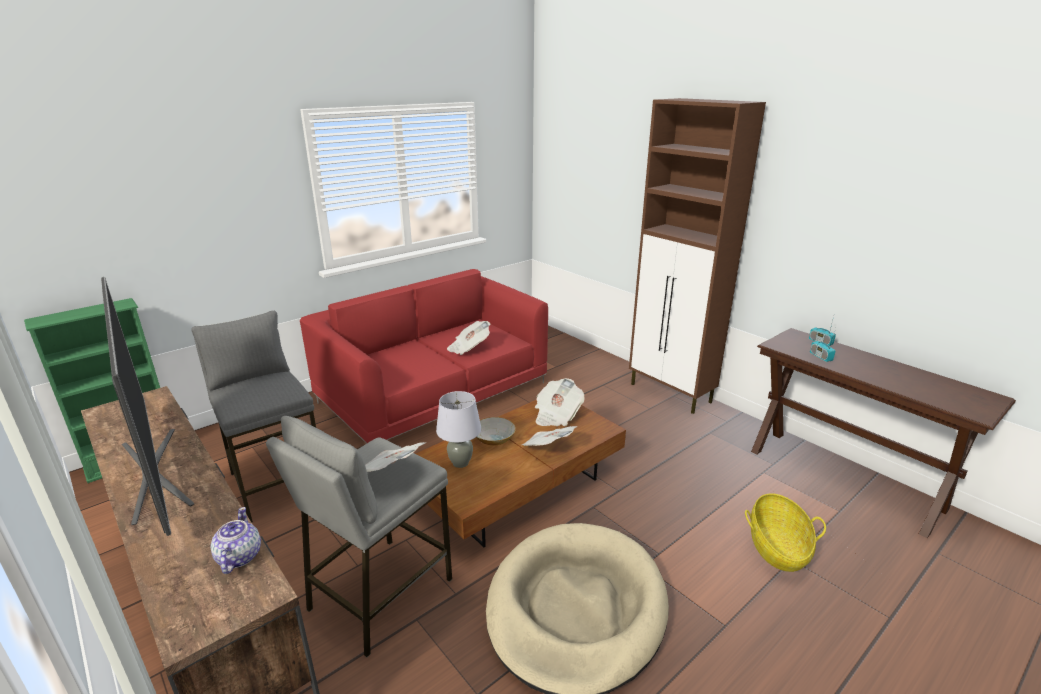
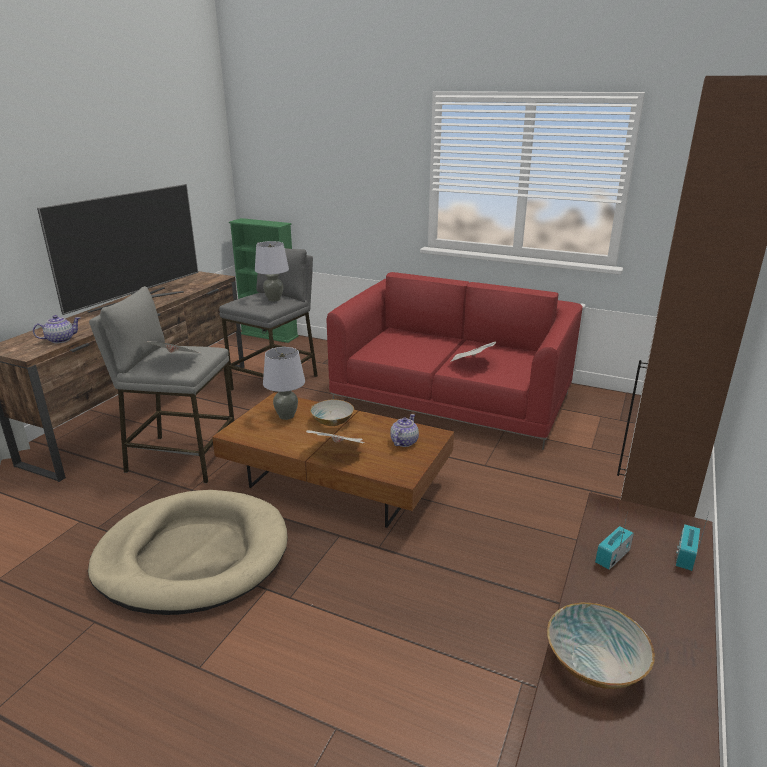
camera: 65 degrees right, 0 degrees up
(268, 382) = (274, 299): none -> grey table lamp
(556, 415) = (403, 442): newspaper -> teapot
(777, 547) = (352, 710): basket -> none
(901, 383) = (596, 663): none -> bowl

